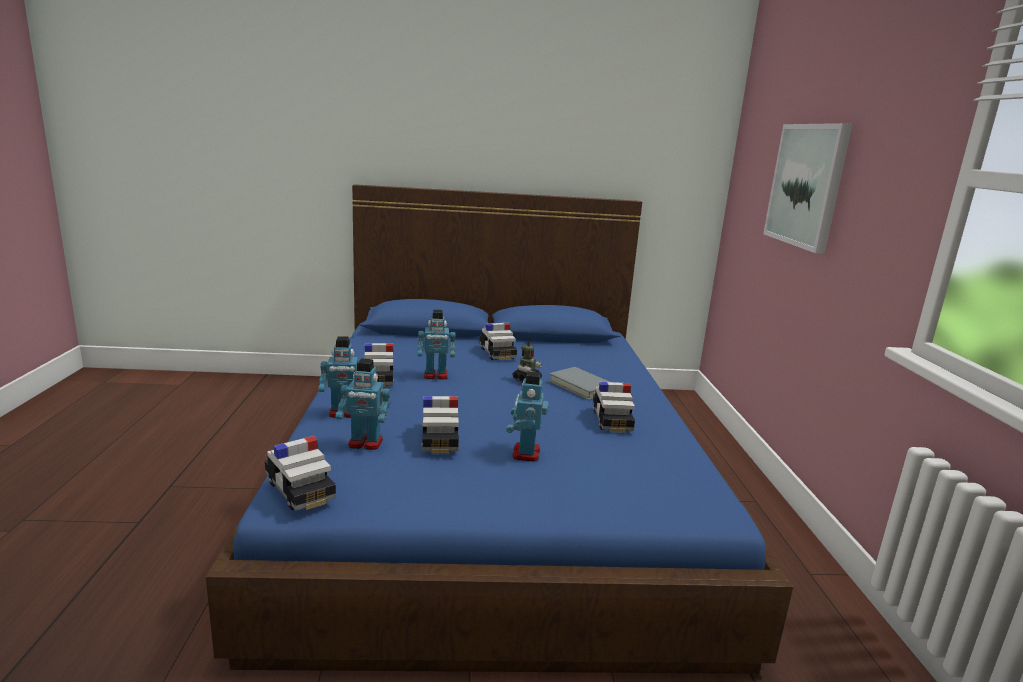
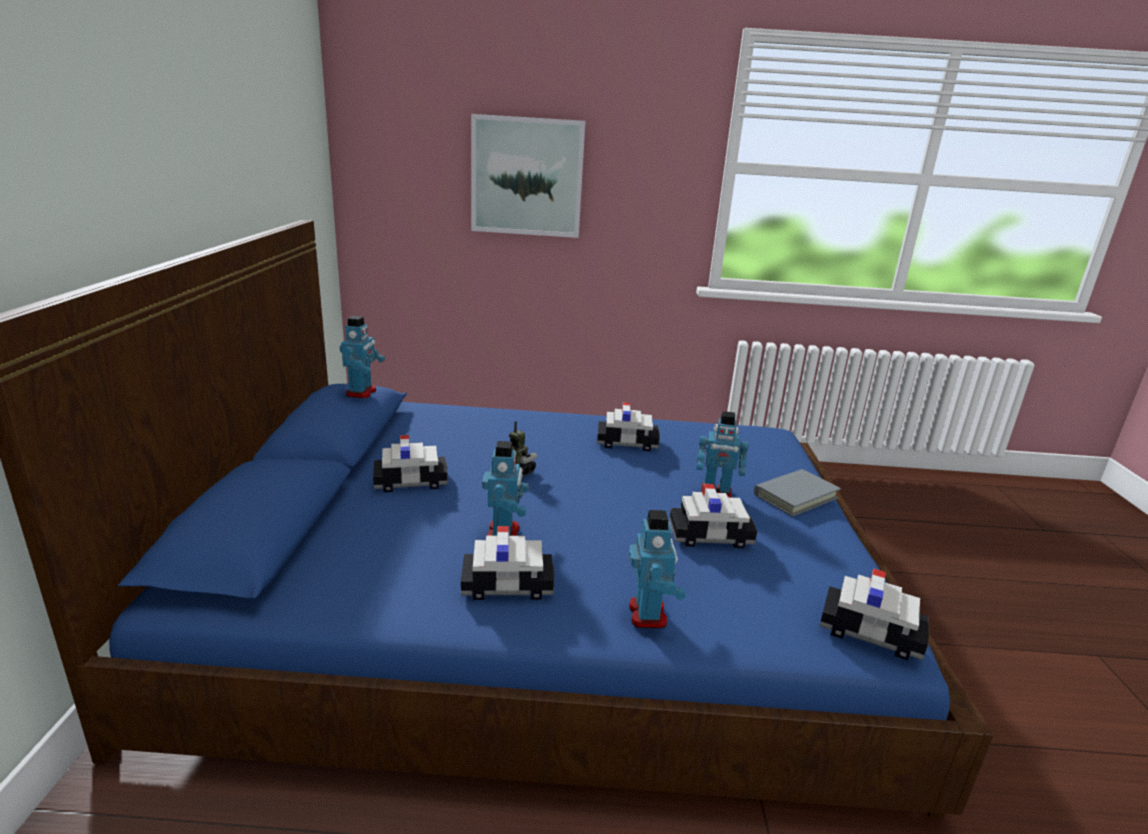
camera: 85 degrees left, 5 degrees up
(300, 490) = (871, 633): toy car -> toy car turned 60 degrees clockwise
(365, 443) = (744, 587): toy robot -> toy robot (362, 393)
(581, 386) = (540, 444): grey book -> grey book (795, 496)

